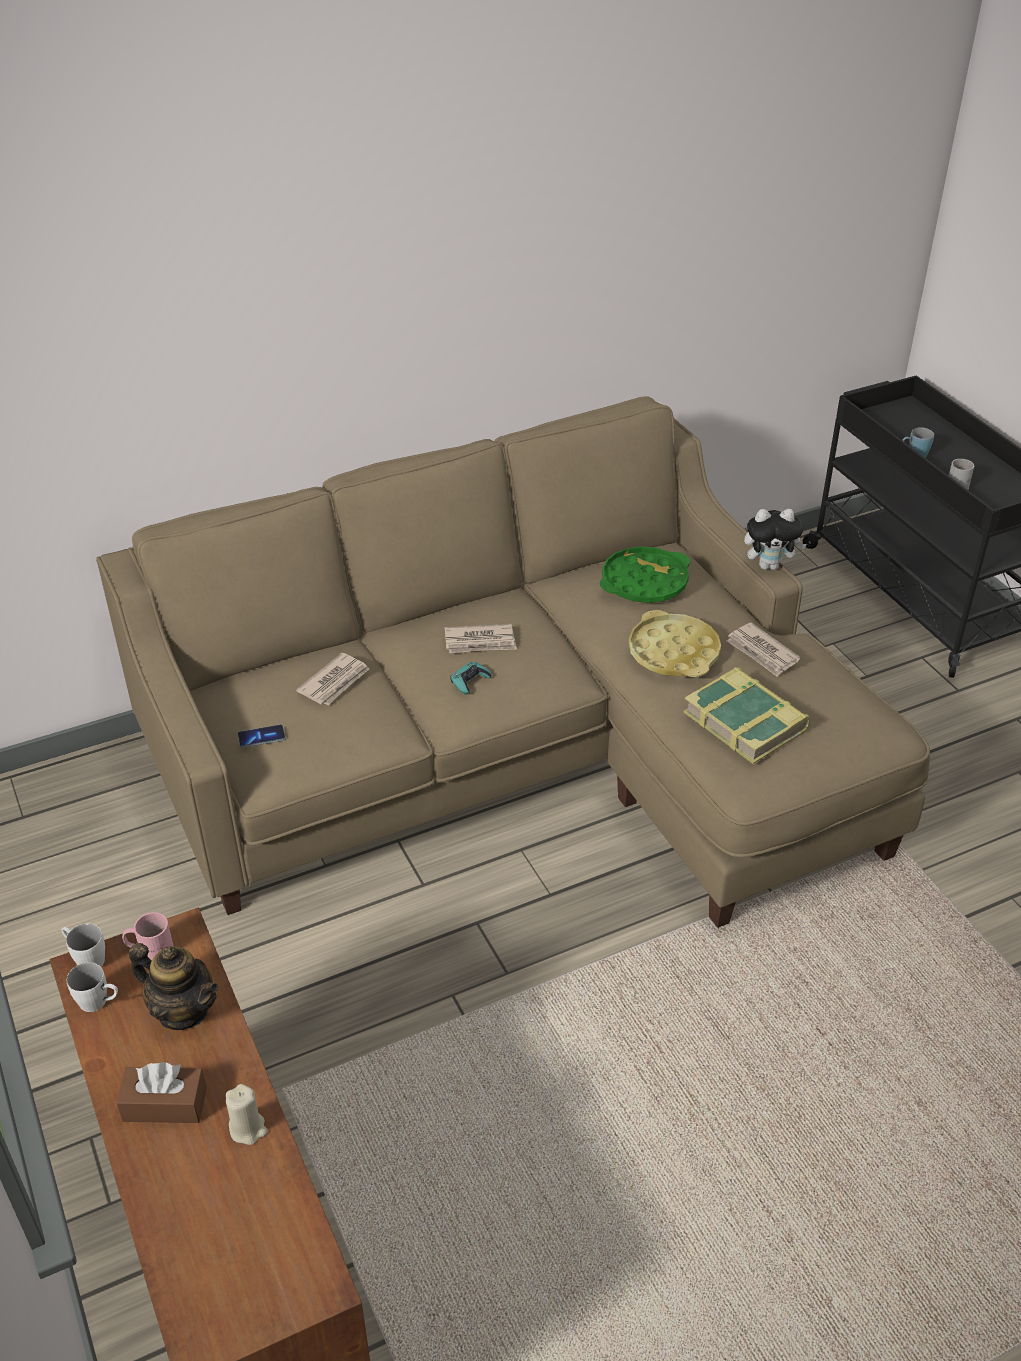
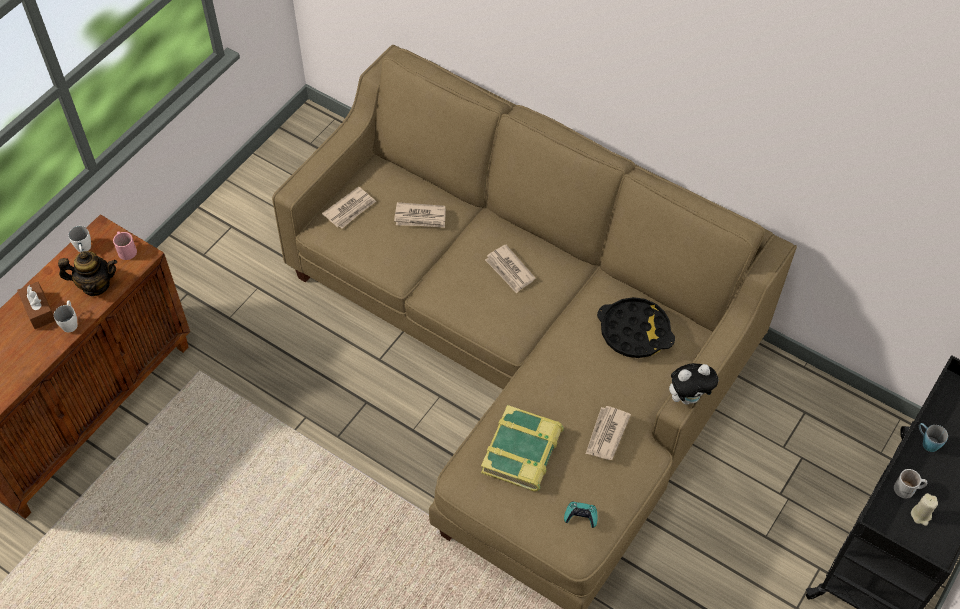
camera: 60 degrees right, 15 degrees up
(86, 958) = (107, 228): white mug -> white mug (70, 322)
(183, 1010) = (95, 285): teapot -> teapot turned 90 degrees counterclockwise
(248, 1128) = (40, 350): beige candle -> beige candle (921, 515)
(261, 737) = (350, 209): phone -> newspaper
(470, 681) = (467, 284): turquoise game controller -> turquoise game controller (581, 516)
(644, 582) = (635, 331): green tray -> black tray
(673, 652) = (568, 381): yellow tray -> none
(769, 565) = (688, 397): plush toy -> plush toy turned 75 degrees counterclockwise

